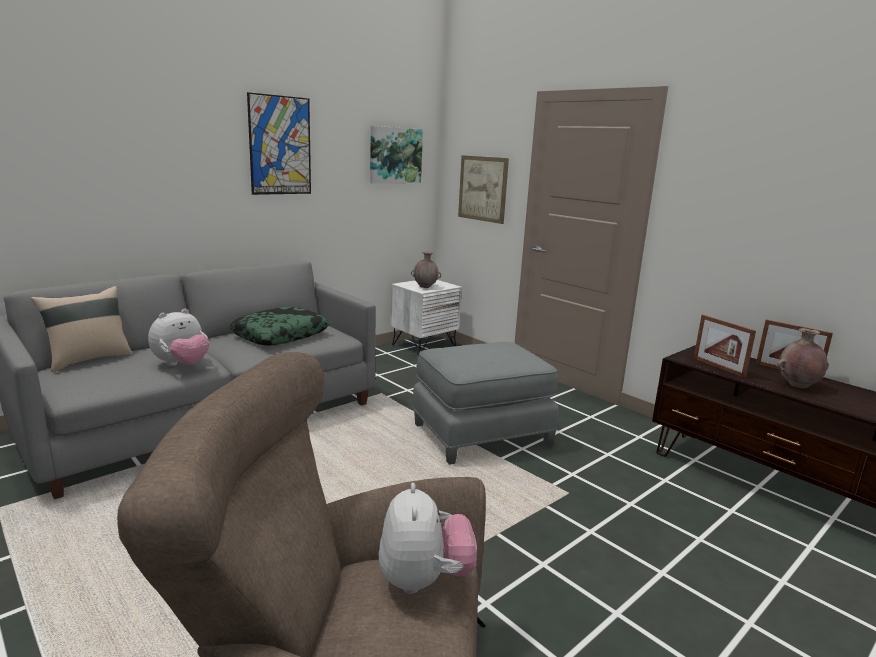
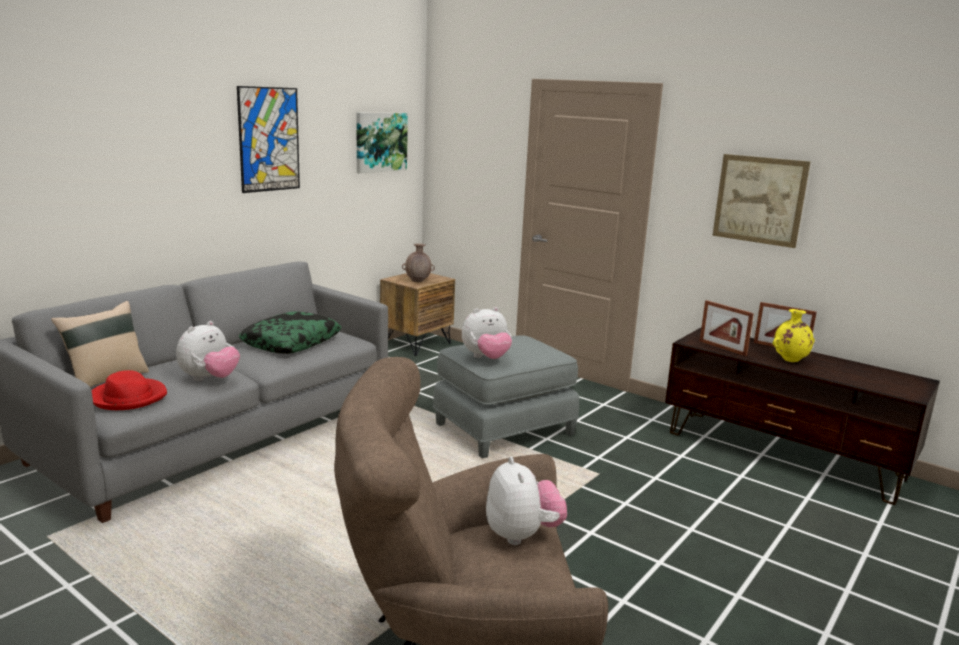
camera: 10 degrees left, 0 degrees up
(94, 378) = (128, 397): none -> red hat
(423, 346) = (416, 344): white nightstand -> brown nightstand
(460, 362) = (486, 358): none -> plush toy
(483, 188) = (475, 175): picture -> picture (759, 200)
(797, 385) = (790, 360): brown vase -> yellow vase

